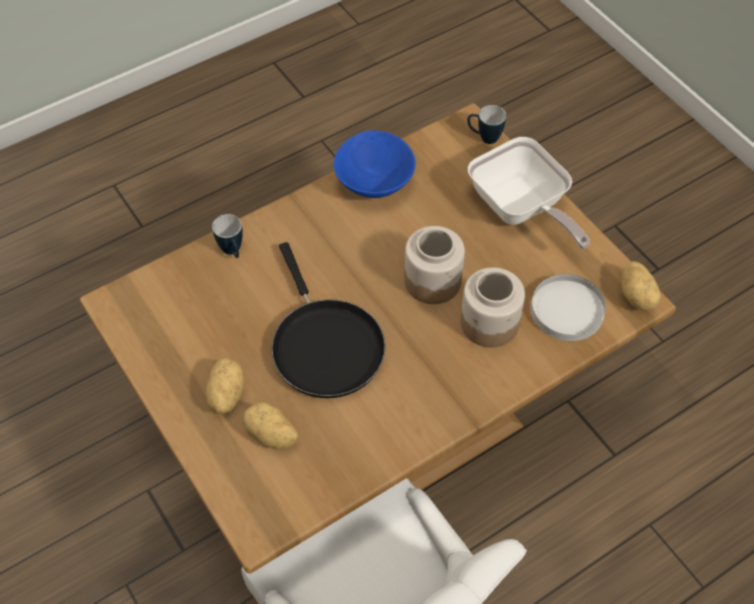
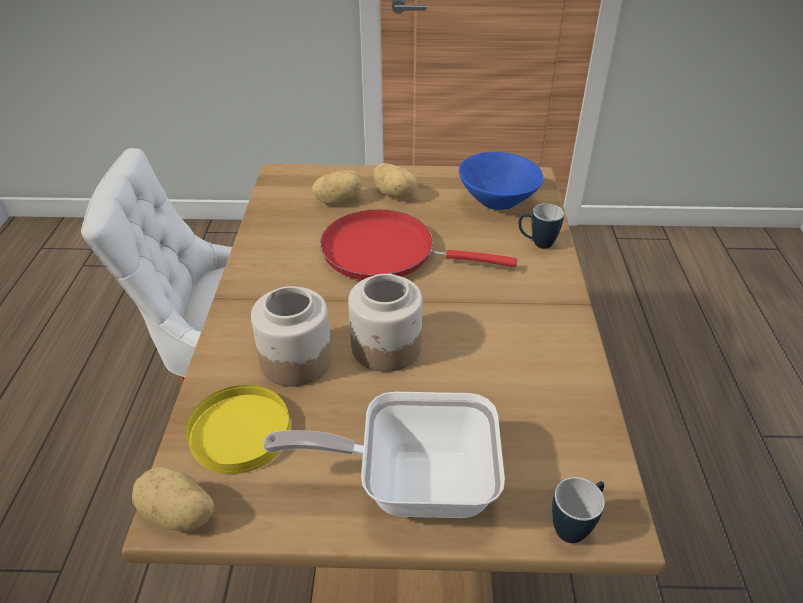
camera: 125 degrees right, 15 degrees down
(325, 345) = (386, 252): black frying pan -> red frying pan
(375, 183) = (560, 370): blue bowl -> blue bowl (498, 202)
(567, 310) = (239, 432): white plate -> yellow plate

